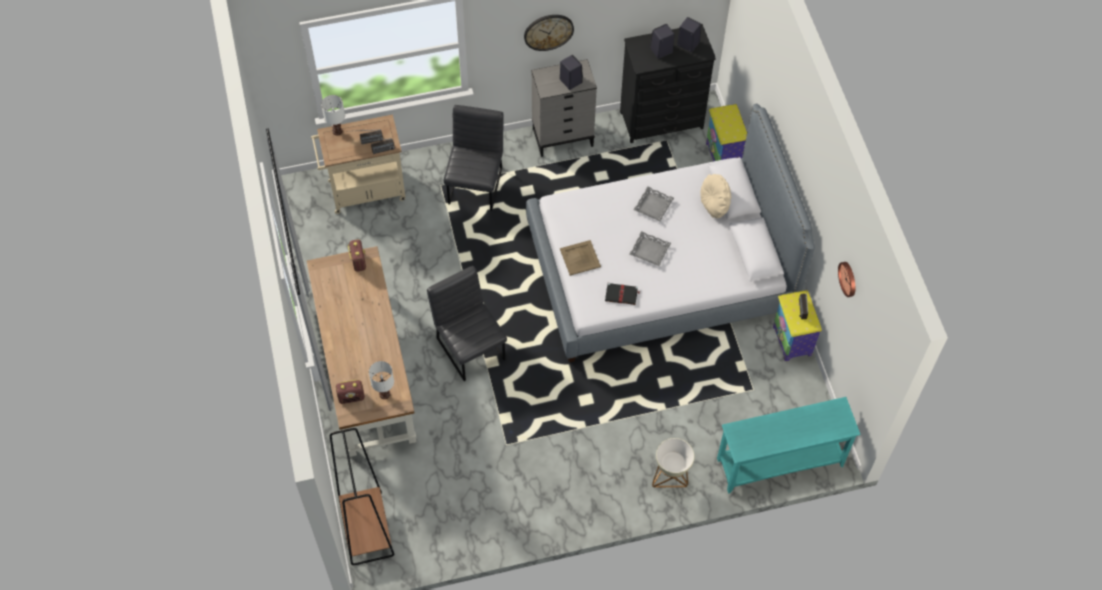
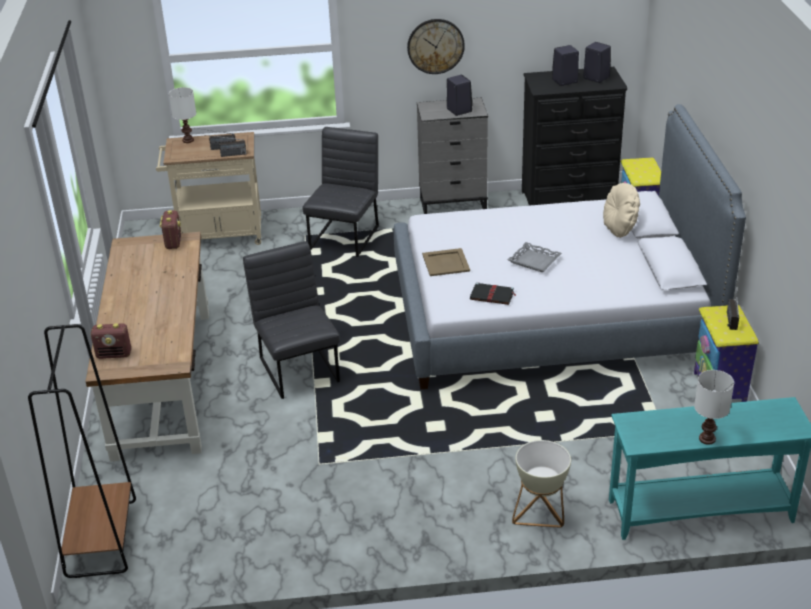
camera: 10 degrees right, 25 degrees down
(385, 394) = (158, 354): white table lamp -> white table lamp (707, 439)
(653, 205) = (544, 226): grey tray -> none
(848, 279) = (792, 212): wall clock -> none

